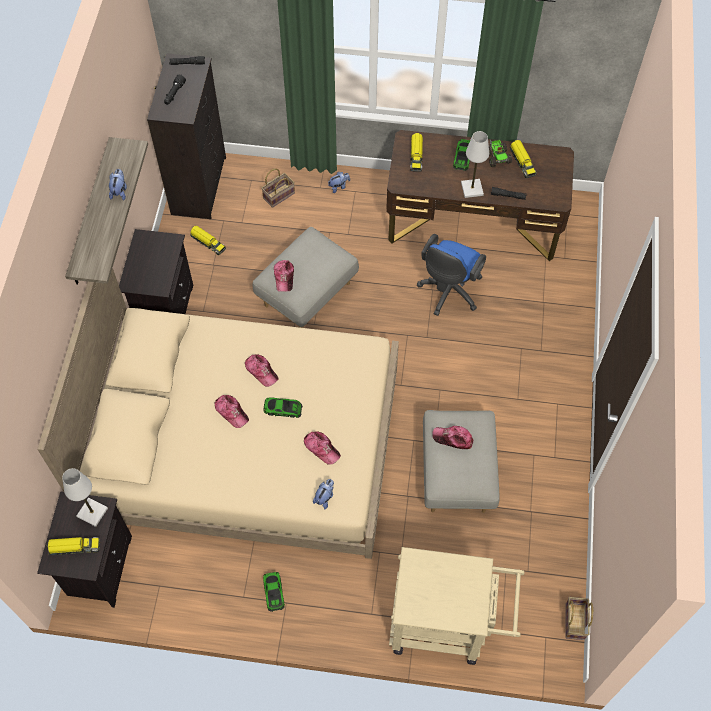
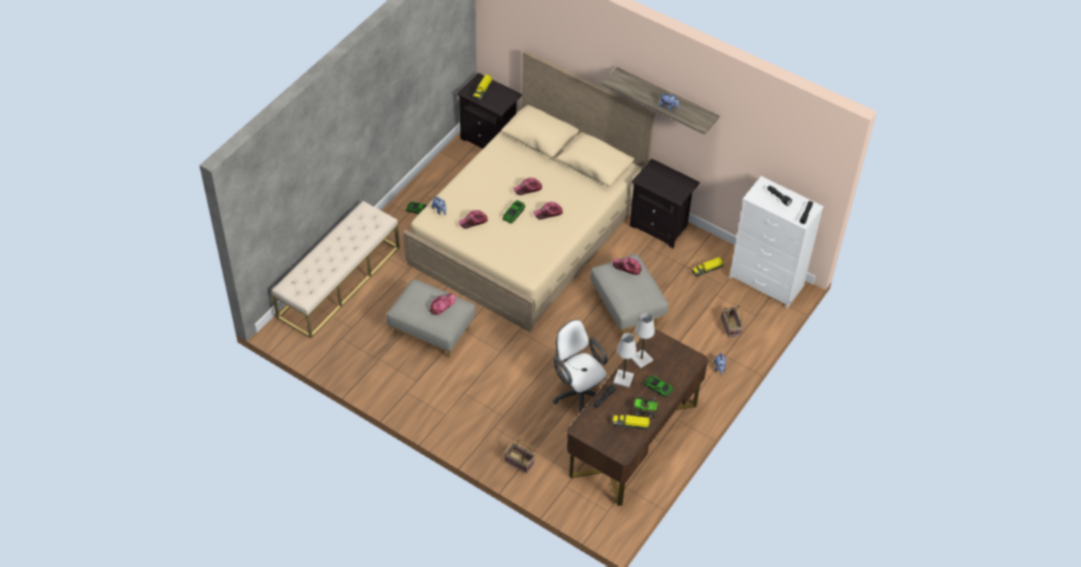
camera: 115 degrees right, 10 degrees down
(92, 512) = (499, 103): white table lamp -> white table lamp (641, 359)
(199, 185) = (766, 283): black dresser -> white dresser
(416, 155) = (675, 359): toy truck -> none
(447, 625) = (339, 282): beige cart -> beige bench
(448, 292) = (578, 393): blue office chair -> white office chair
(575, 622) = (292, 346): basket -> basket (518, 462)

